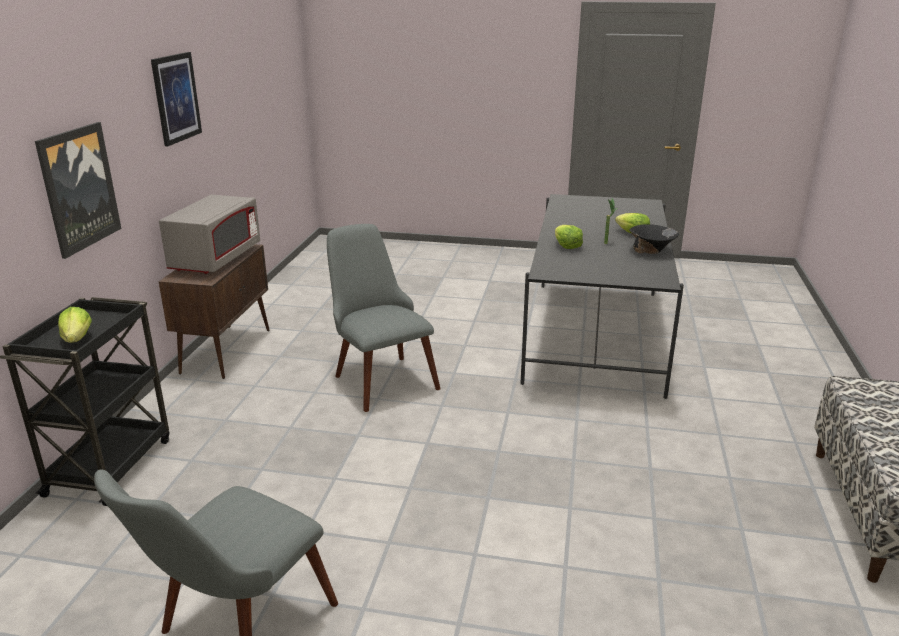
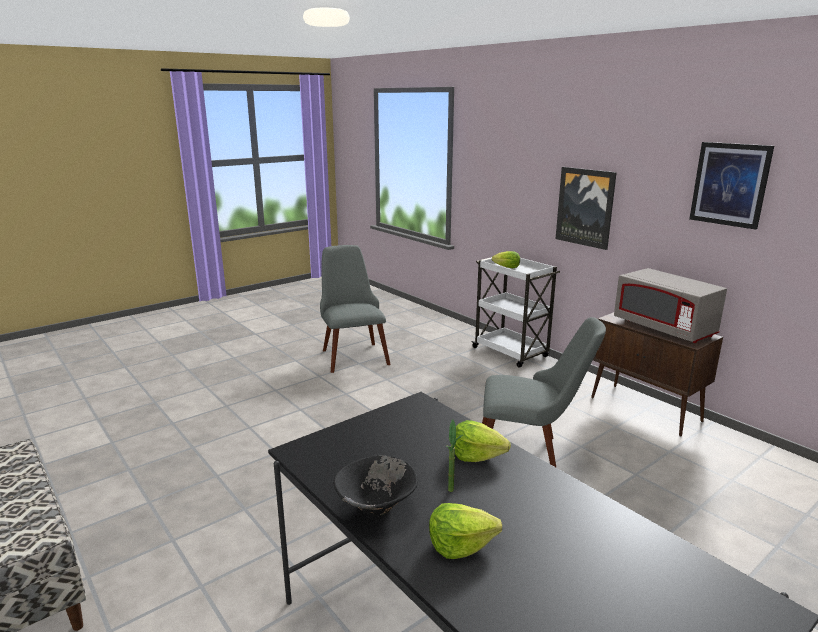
camera: 130 degrees right, 5 degrees down
(111, 465) = (511, 353): black cart -> white cart

